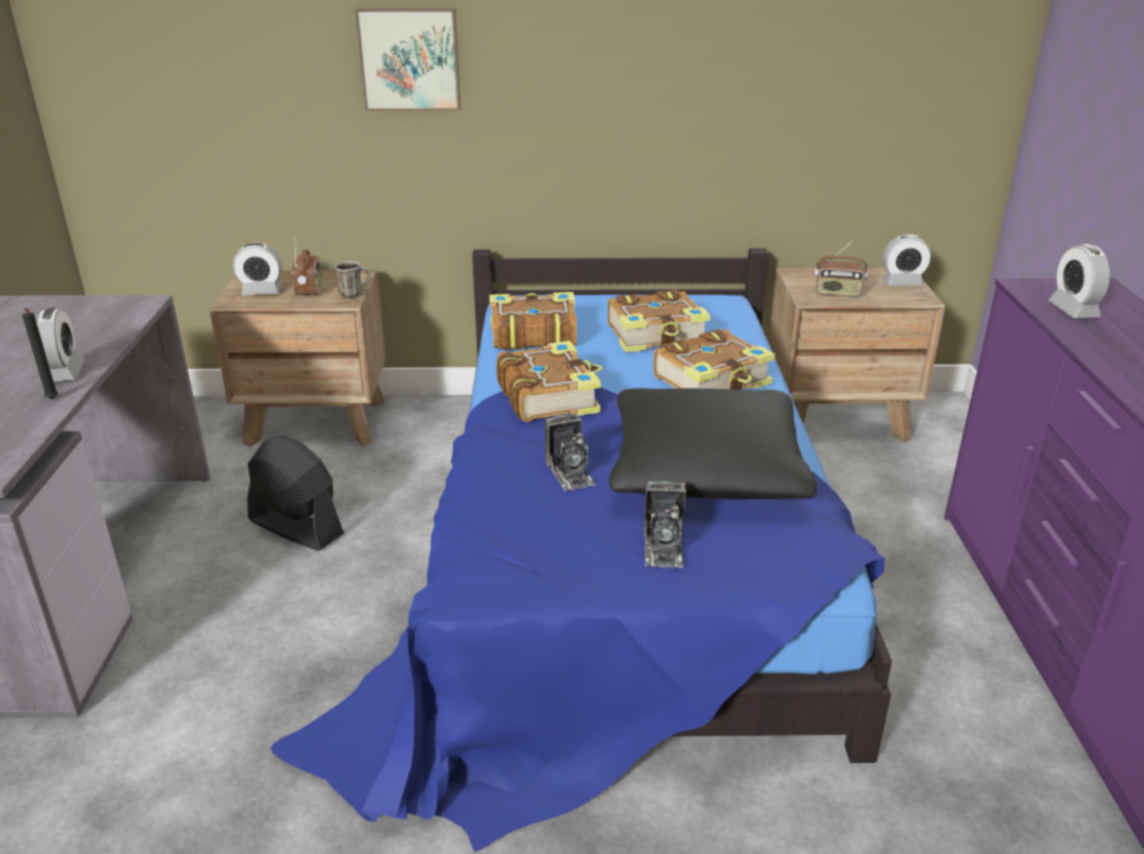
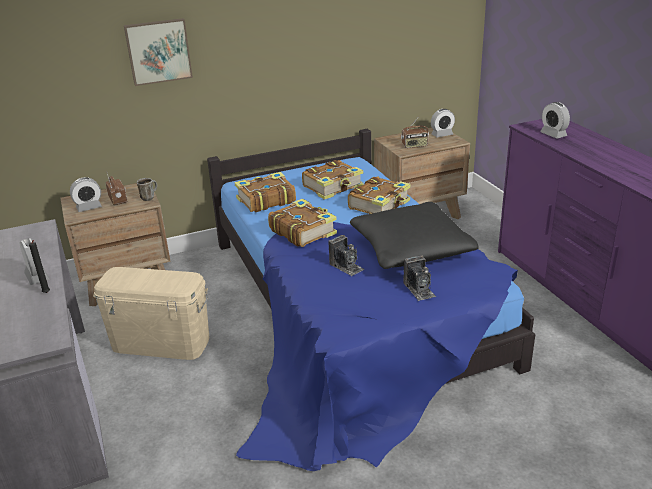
camera: 20 degrees left, 0 degrees up
(295, 527) = (160, 343): black fan -> beige storage box

